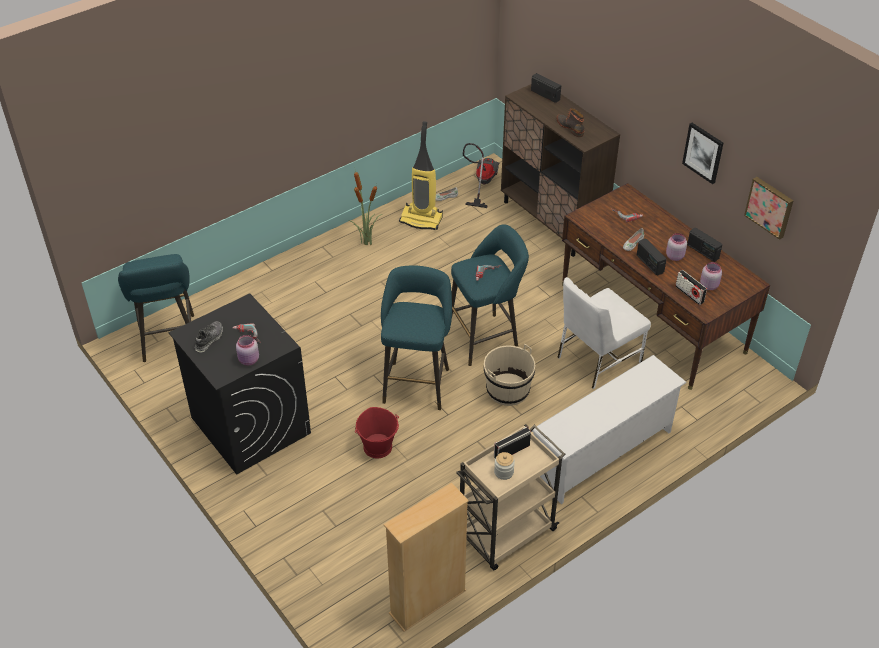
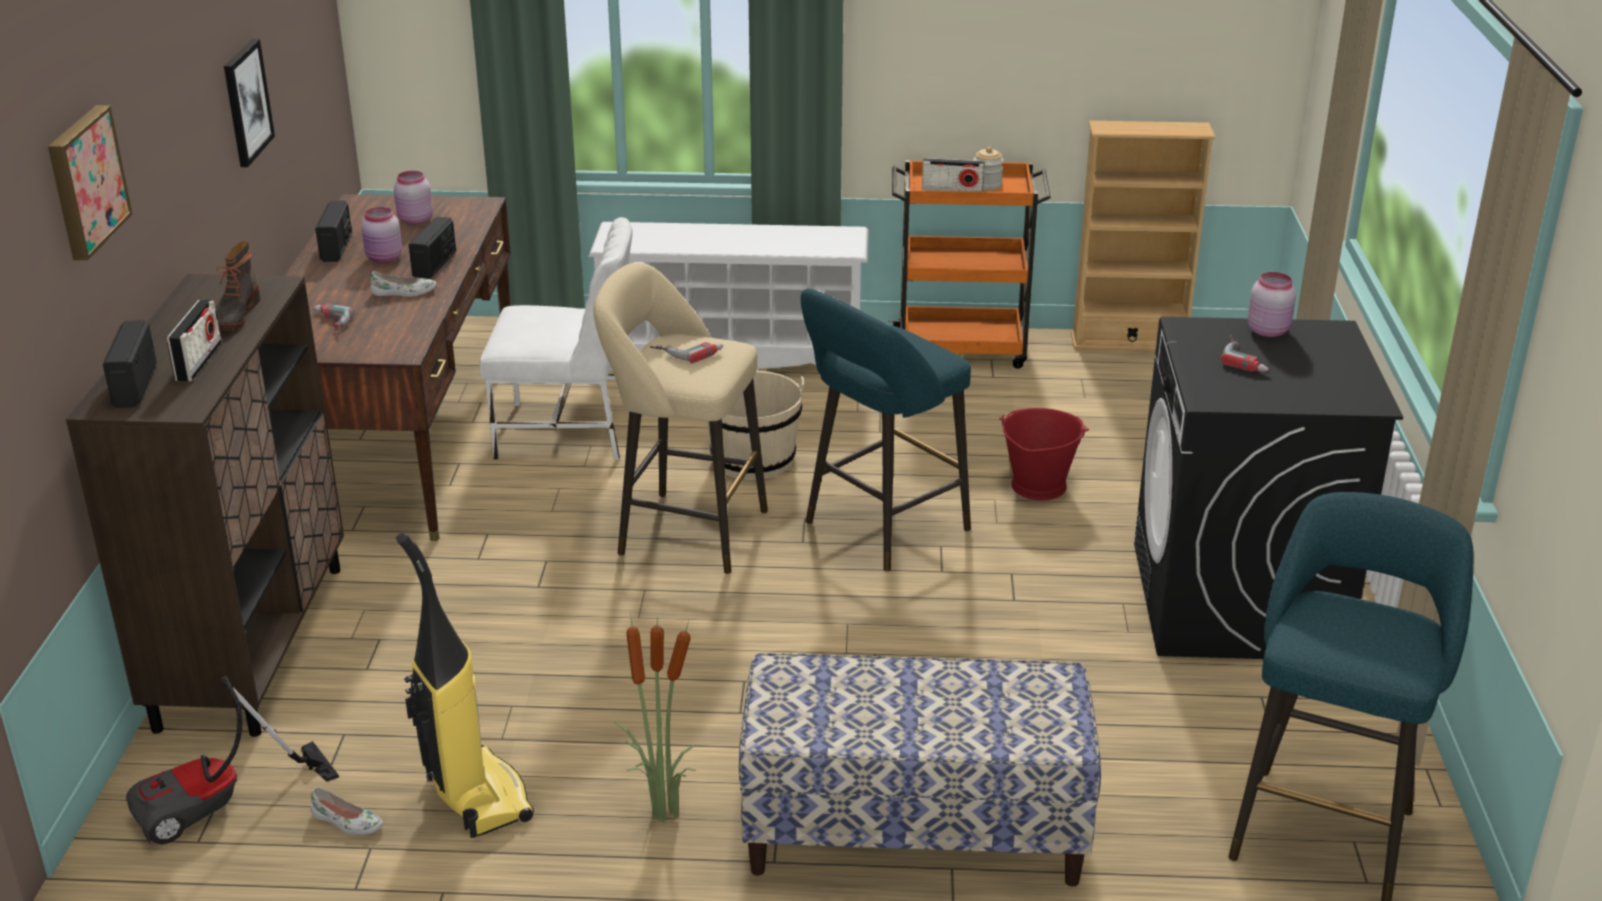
camera: 140 degrees left, 15 degrees down
(209, 339) = (1324, 378): shoe -> none
(292, 274) = (913, 832): none -> bench
(486, 338) = (684, 530): turquoise stool -> beige stool
(506, 534) = (961, 348): beige cart -> orange cart
(689, 294) = (459, 223): radio -> radio (199, 362)
(770, 207) = (304, 65): picture -> picture (84, 181)

